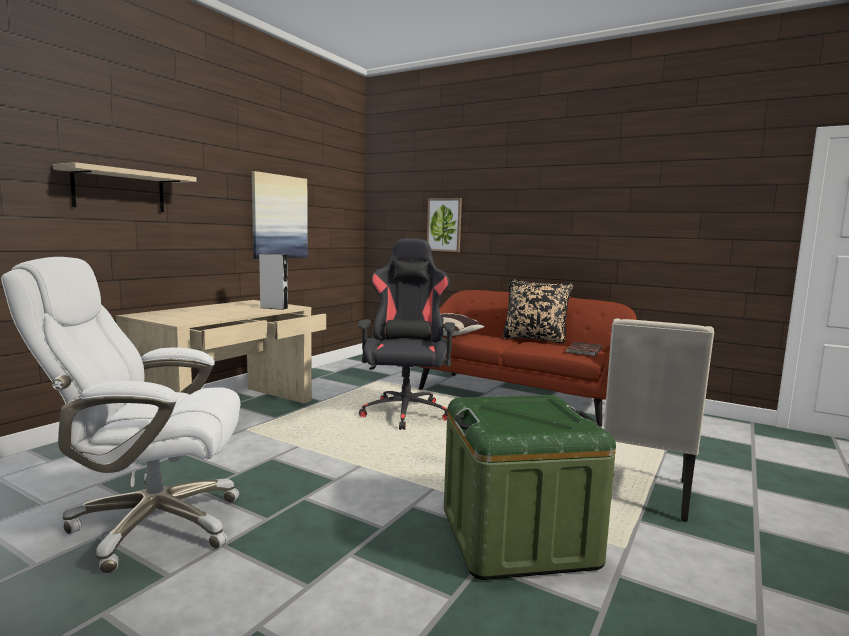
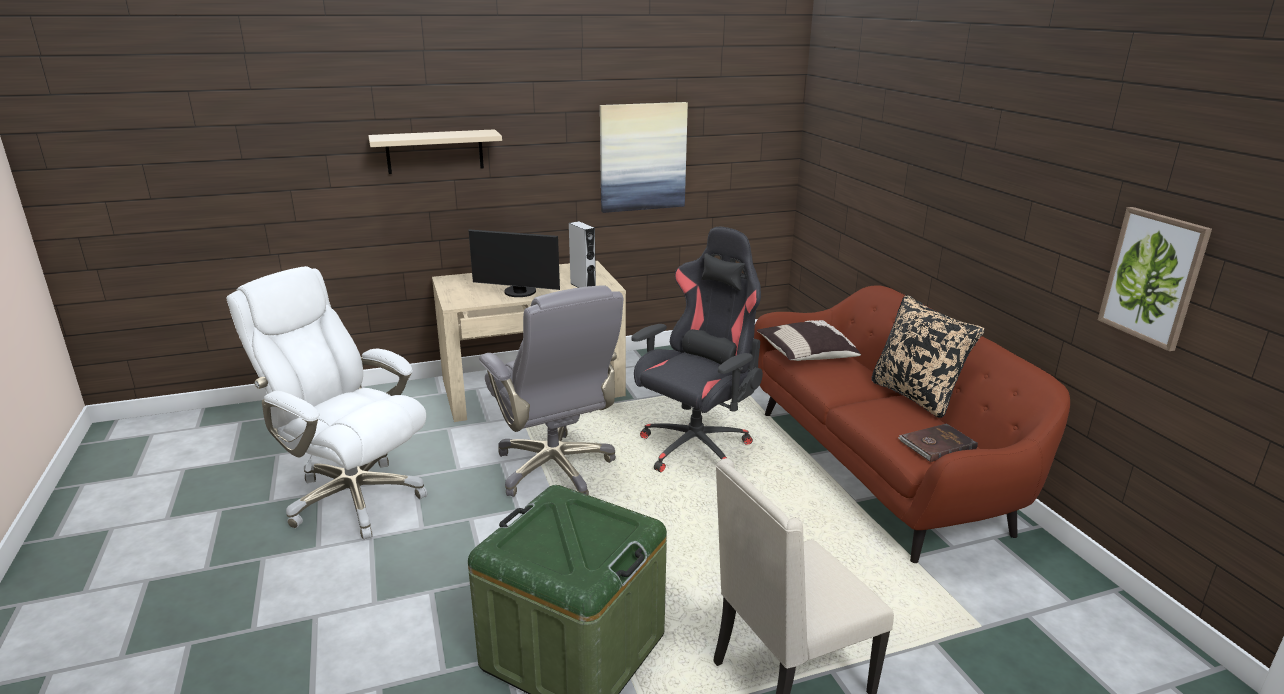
camera: 40 degrees right, 15 degrees up
(228, 314) = (519, 293): none -> monitor
(328, 451) = (555, 472): none -> grey office chair
(444, 225) = (877, 177): picture -> picture (1153, 277)

